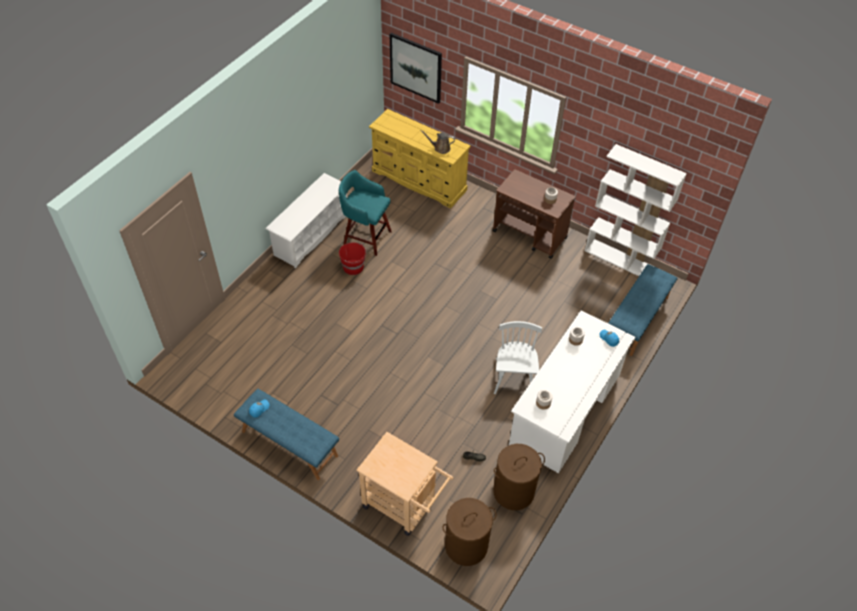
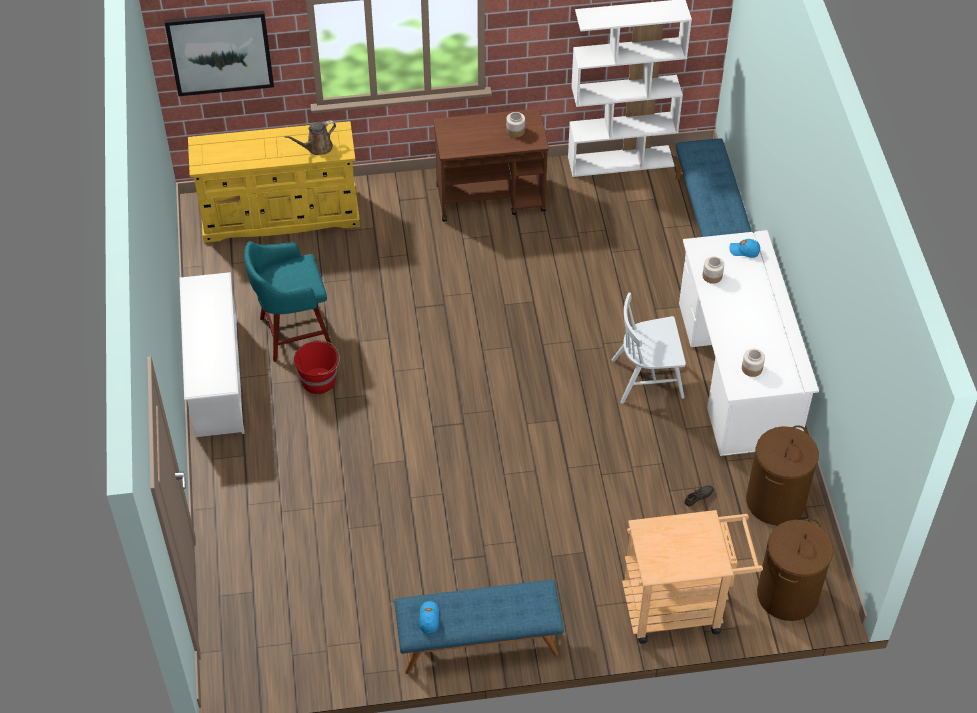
camera: 40 degrees left, 0 degrees up
(514, 377) = (648, 378): white chair -> white chair turned 60 degrees counterclockwise

